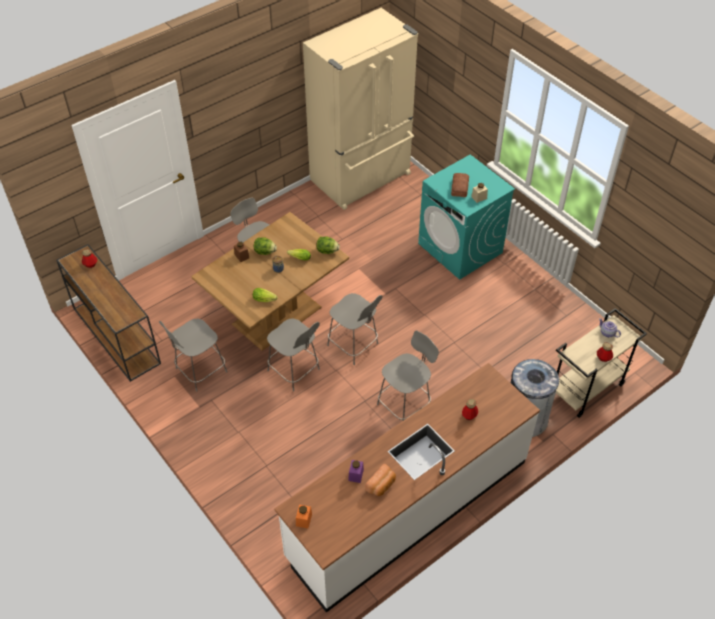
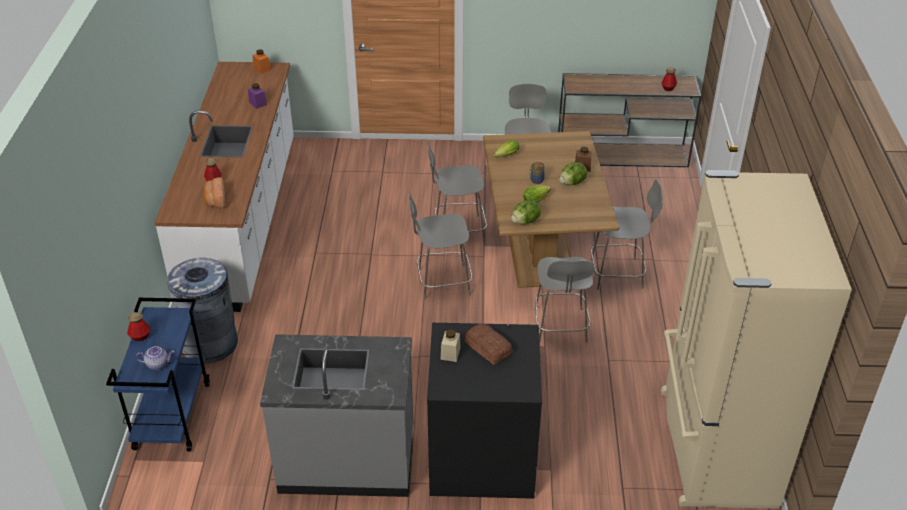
camera: 130 degrees right, 10 degrees down
(381, 485) = (231, 110): bread -> bread (215, 200)
(405, 404) = (333, 275): grey chair -> grey chair (560, 327)
(460, 248) = (481, 458): turquoise washing machine -> black washing machine
(521, 294) = (347, 460): none -> grey counter
(586, 389) = (172, 415): beige cart -> blue cart

